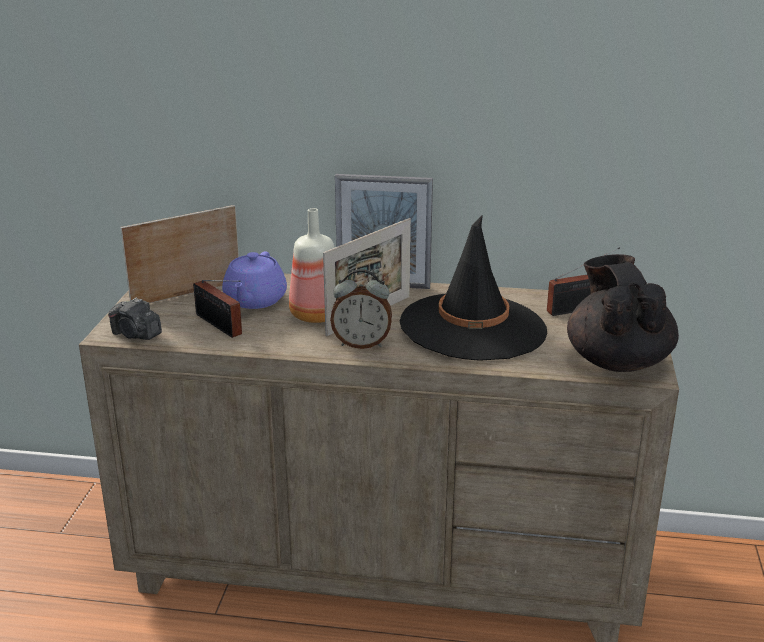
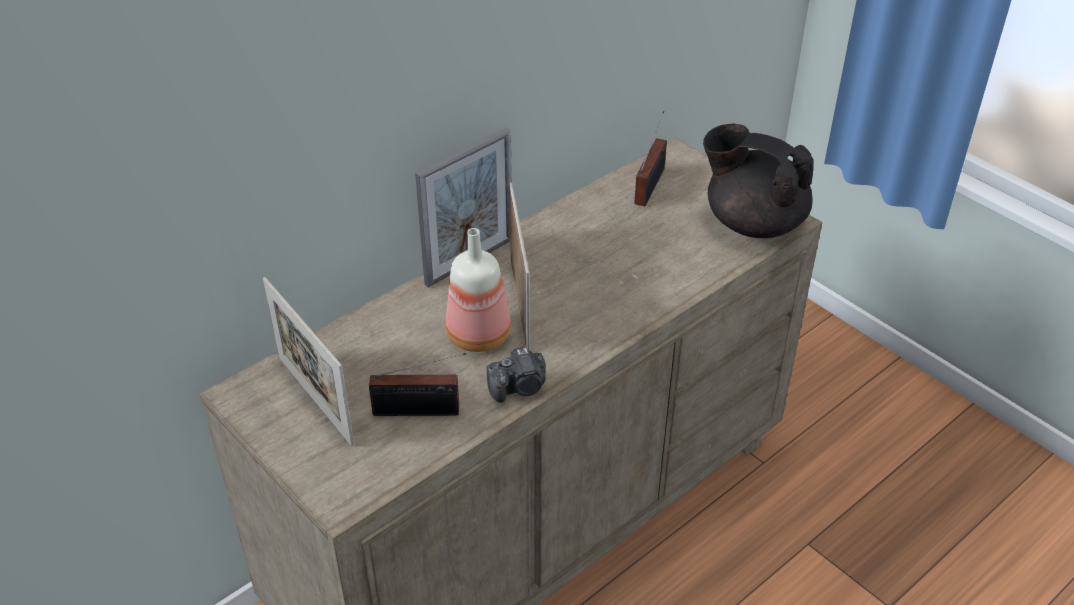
camera: 50 degrees left, 15 degrees up
(136, 334) = (366, 482): camera -> camera (519, 388)
(187, 294) = (315, 400): picture frame -> picture frame turned 45 degrees counterclockwise
(254, 300) = (394, 360): purple teapot -> none
(361, 344) = (569, 338): alarm clock -> none
(473, 327) = (615, 259): black hat -> none

